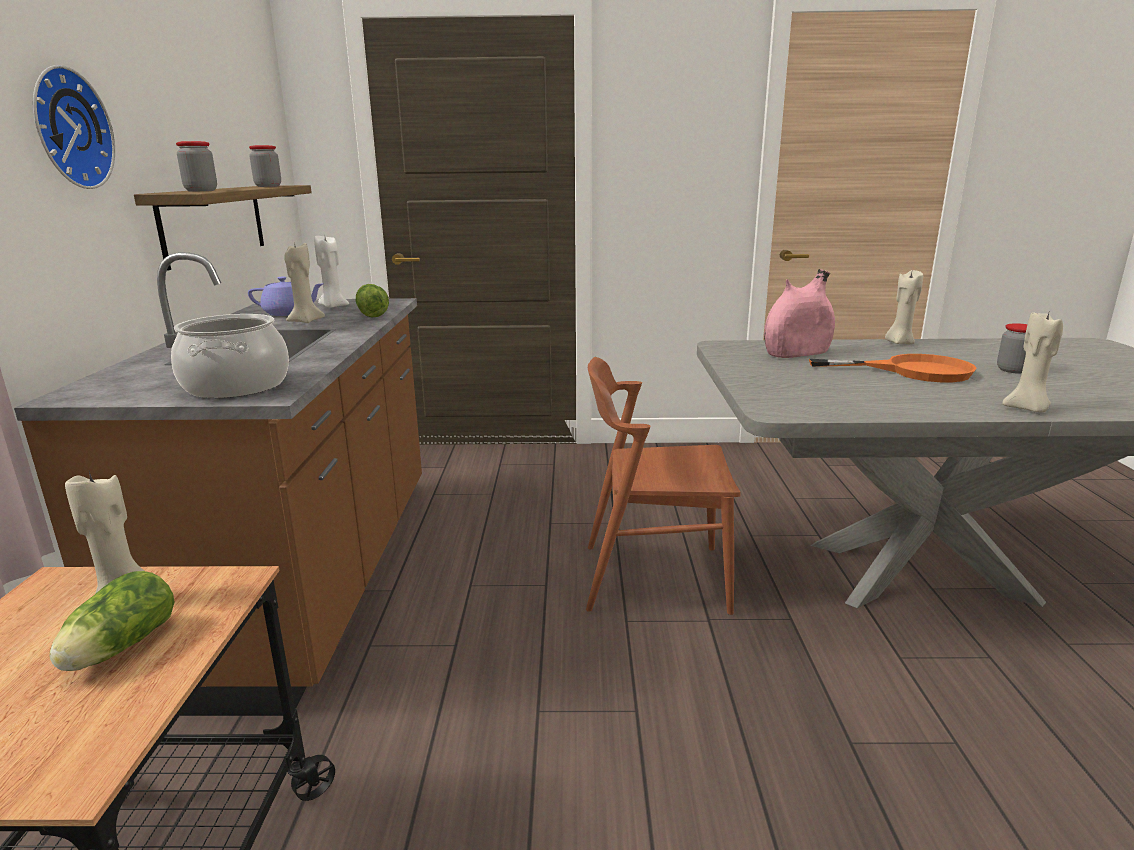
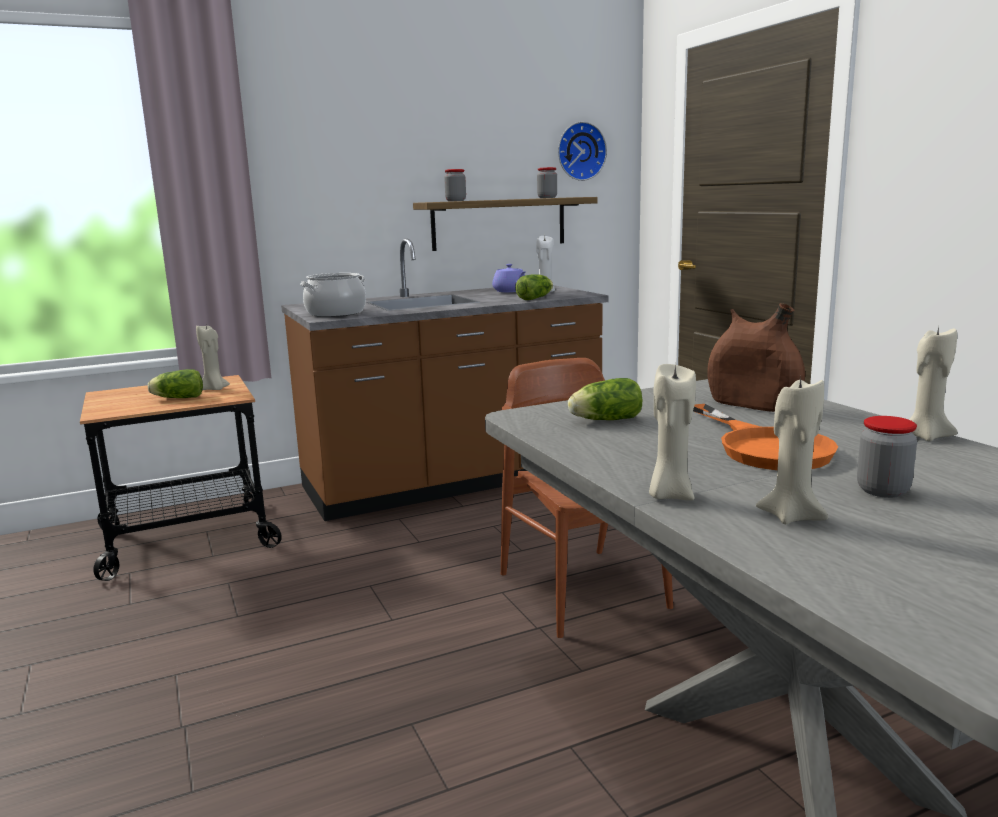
camera: 65 degrees right, 5 degrees down
(67, 129) = (364, 167): wall clock -> wall clock (580, 151)
(305, 321) = (493, 296): beige candle -> beige candle (791, 516)
(796, 353) = (752, 405): pink vase -> brown vase
(812, 391) = (603, 420): none -> lettuce

